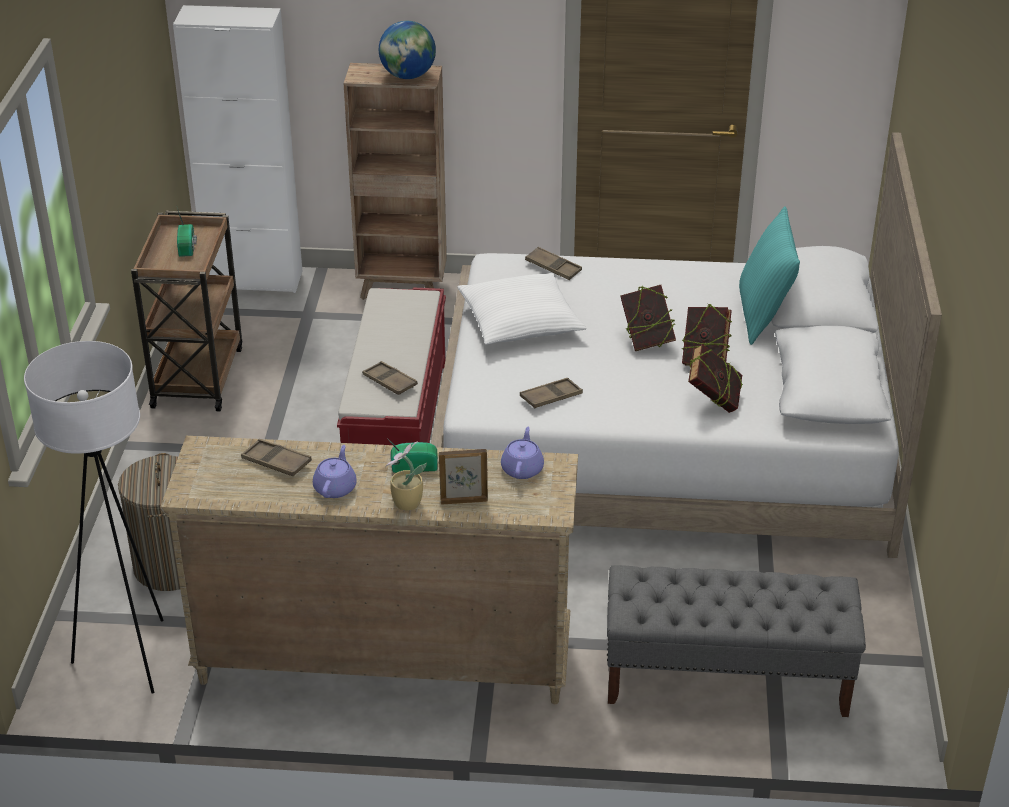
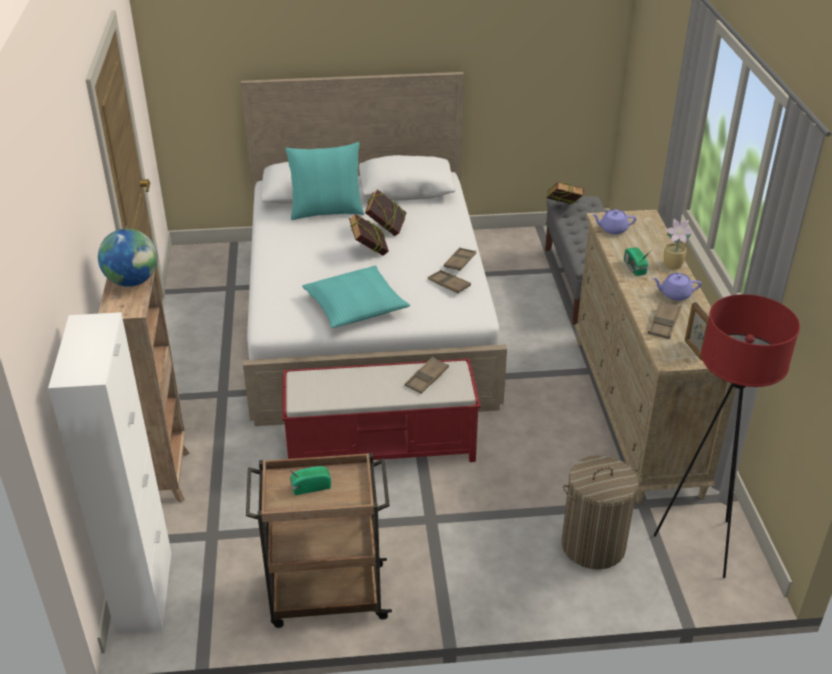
camera: 100 degrees left, 0 degrees up
(130, 657) = (700, 544): white floor lamp -> red floor lamp
(463, 500) = (656, 246): picture frame -> picture frame (694, 350)
(520, 321) = (355, 306): white pillow -> turquoise pillow
(553, 267) = (274, 298): brown tray -> brown tray (460, 262)
(713, 402) = (433, 224): book -> book (563, 209)

